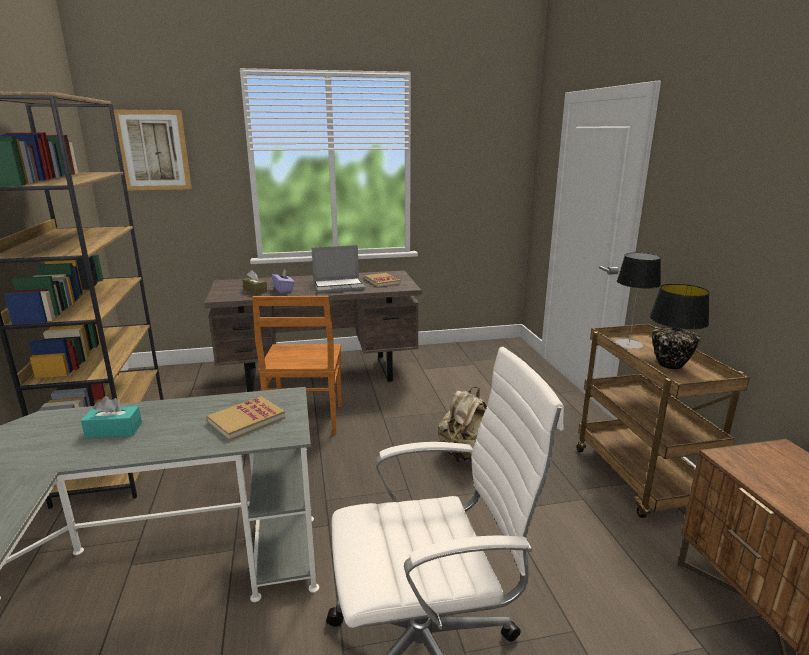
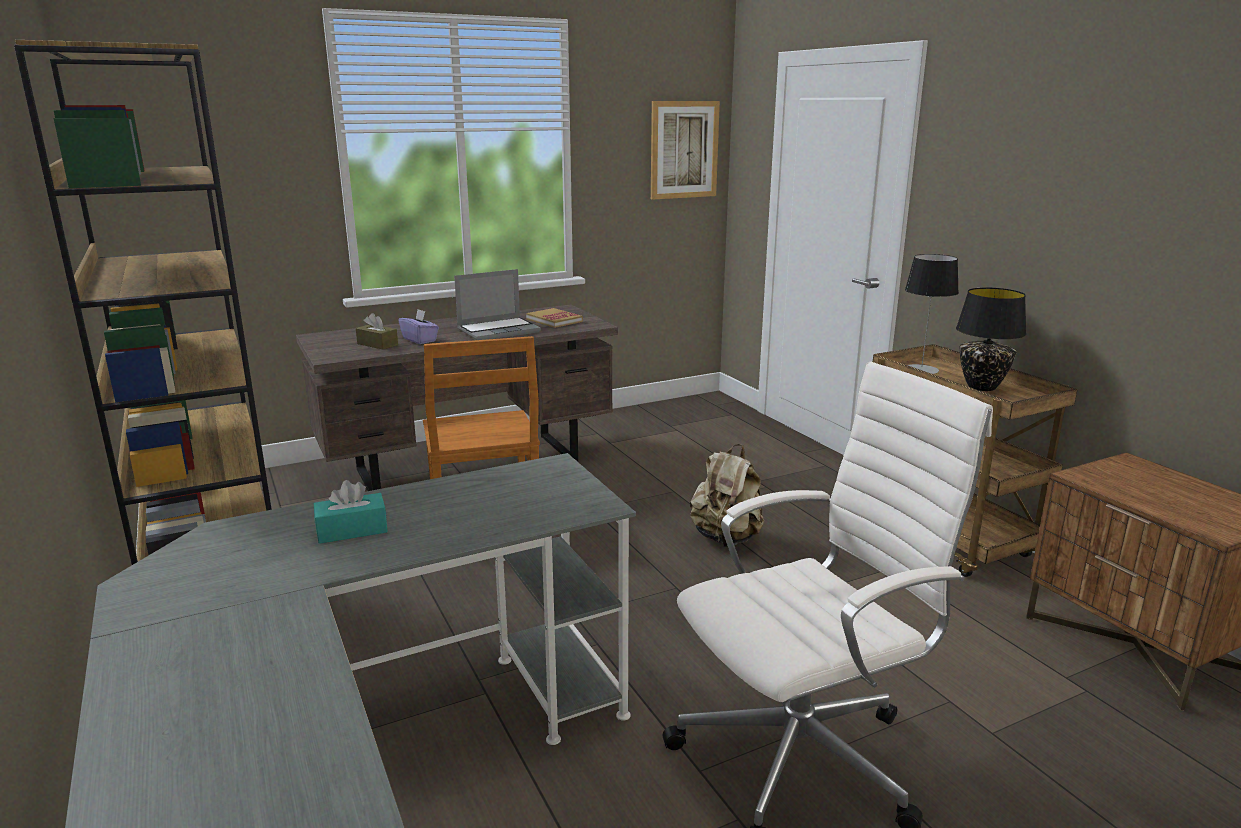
camera: 15 degrees left, 0 degrees up
(153, 150) = (187, 134): picture -> picture (684, 150)
(246, 420) = (527, 497): book -> none

